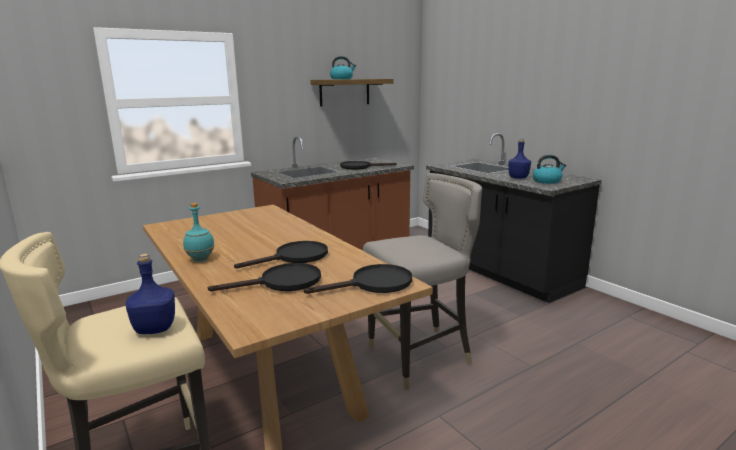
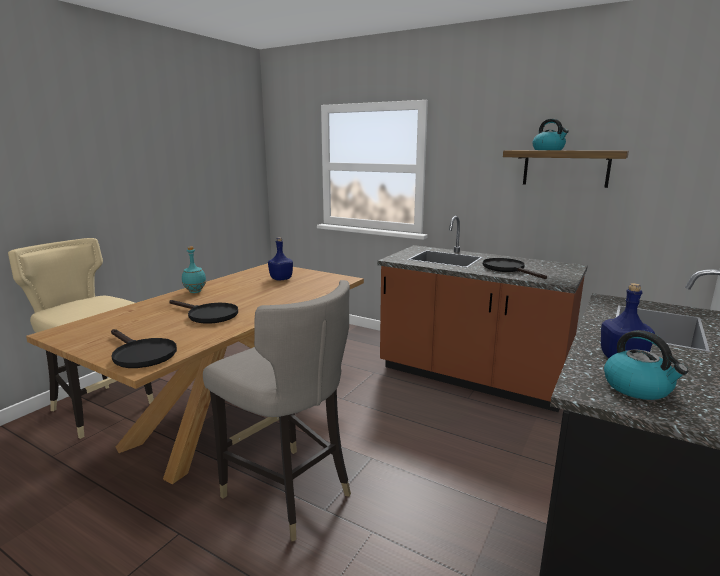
camera: 65 degrees right, 0 degrees up
(156, 328) = (75, 312): blue bottle -> blue bottle (281, 279)
(282, 282) = (146, 323): black frying pan -> none

